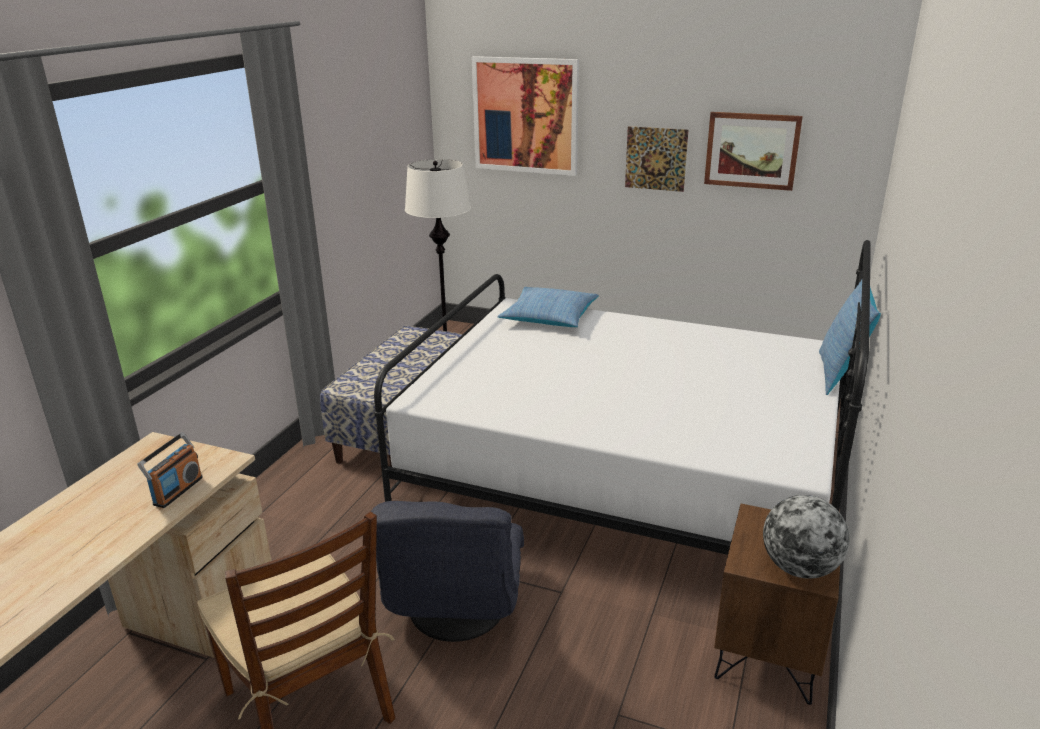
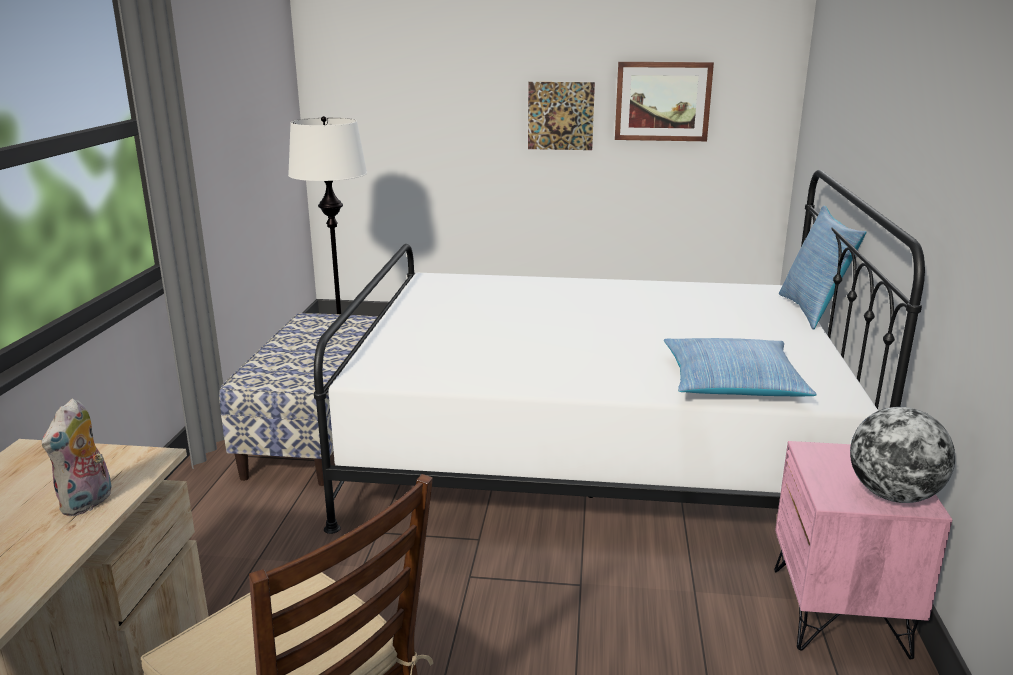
camera: 15 degrees left, 5 degrees down
(177, 491) = (88, 503): radio -> plush toy
(454, 608) = (458, 624): grey armchair -> none
(525, 115) = (411, 75): picture -> none
(549, 317) = (477, 285): pillow -> pillow (732, 382)
(769, 653) = (840, 612): brown nightstand -> pink nightstand

